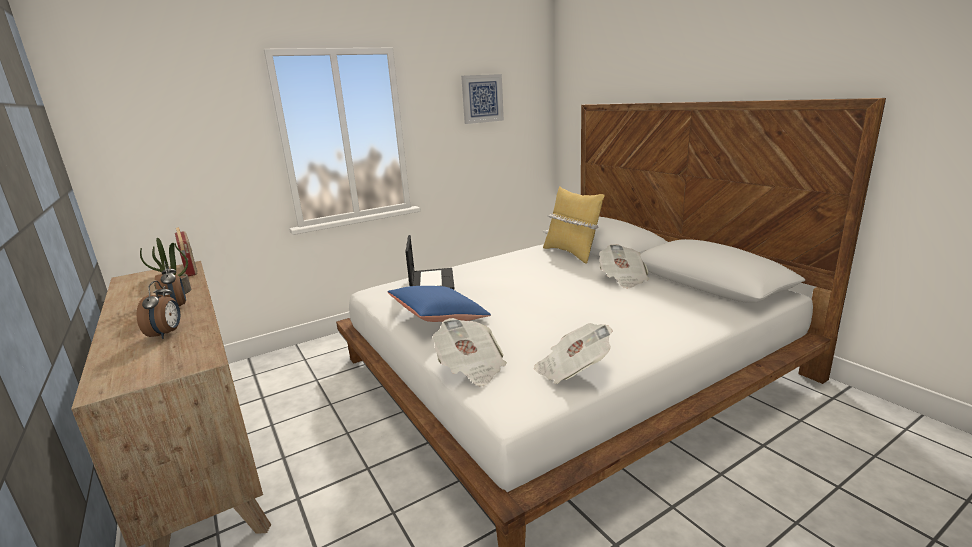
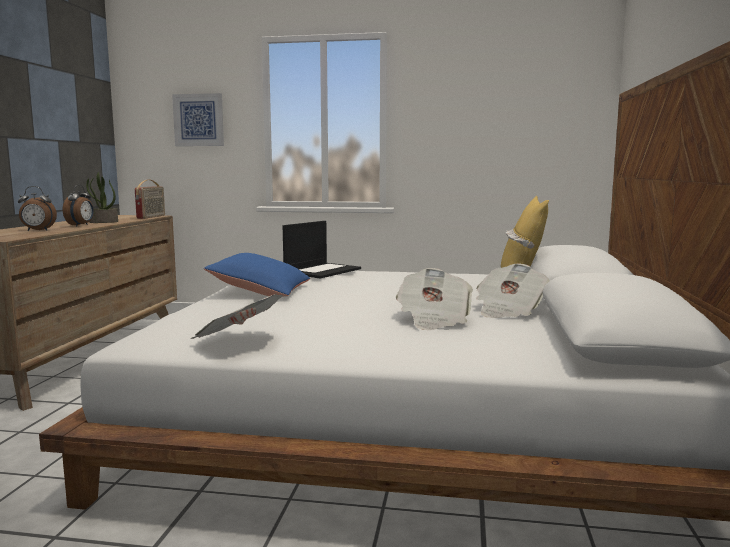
camera: 40 degrees right, 10 degrees down
(167, 333) = (37, 230): alarm clock -> alarm clock turned 45 degrees clockwise
(471, 368) = (182, 317): newspaper -> newspaper (433, 320)
(482, 98) = (496, 90): picture -> picture (199, 120)

